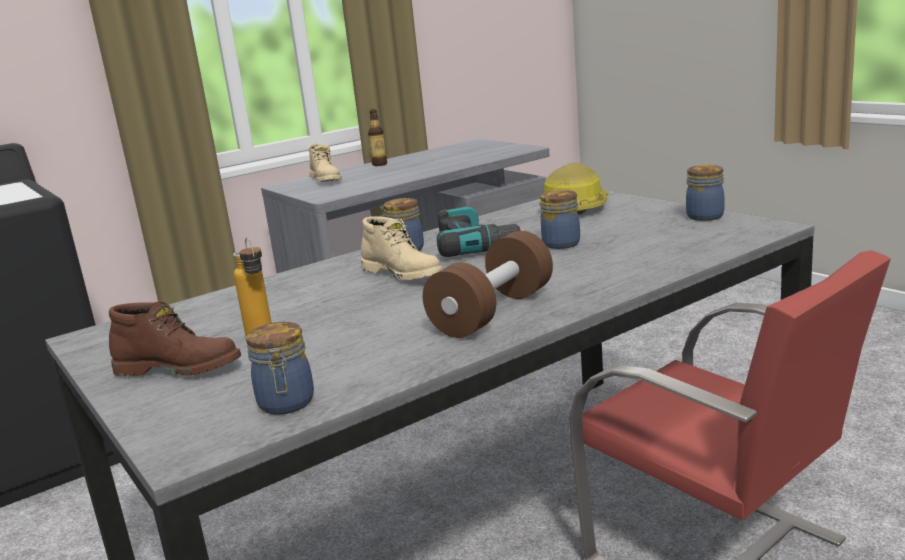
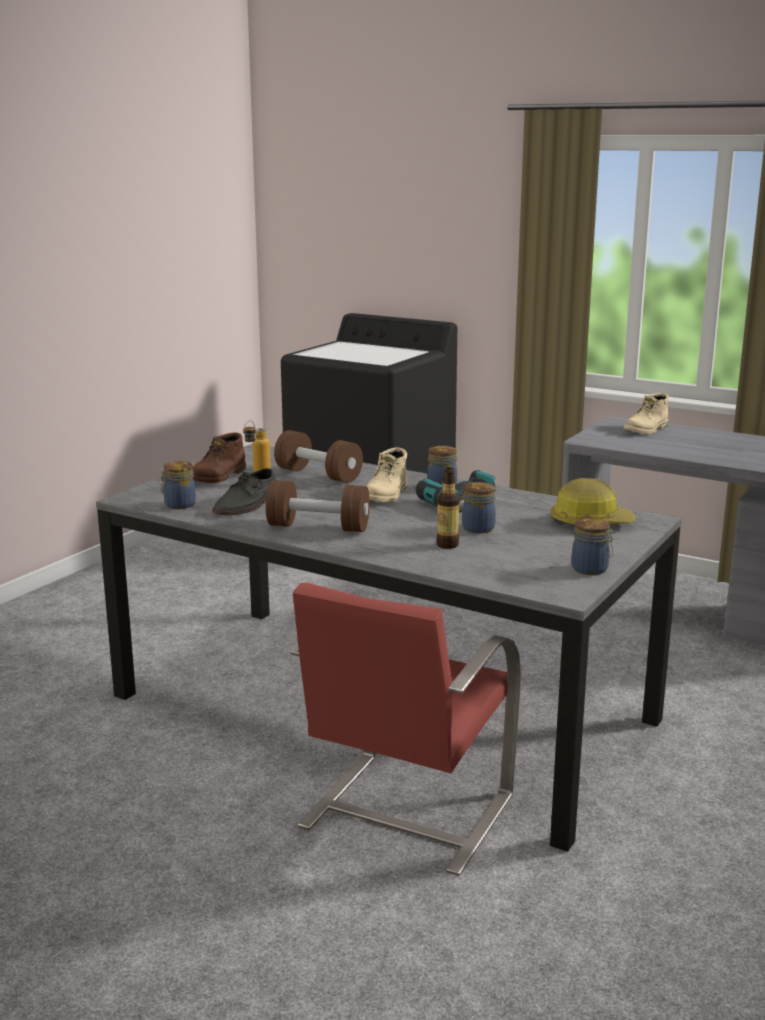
camera: 65 degrees right, 0 degrees up
(180, 368) = (218, 477): brown boot -> brown boot turned 45 degrees clockwise
(272, 304) = (318, 475): none -> brown dumbbell
(348, 351) = (248, 505): none -> grey shoe
(380, 164) = (722, 436): bottle -> bottle (447, 545)

